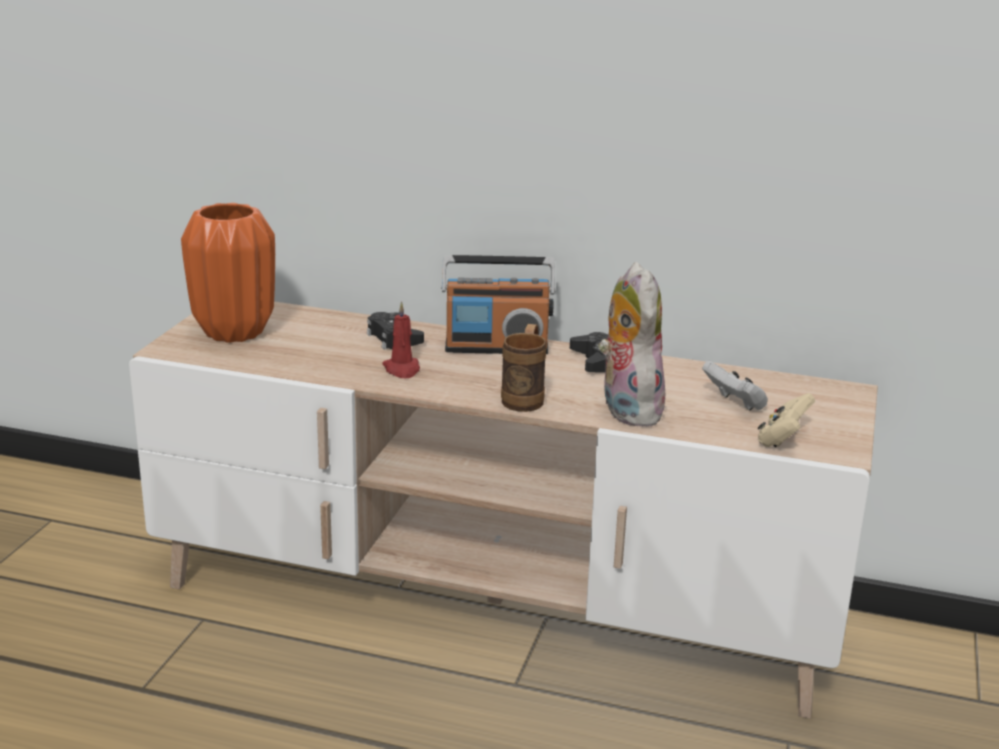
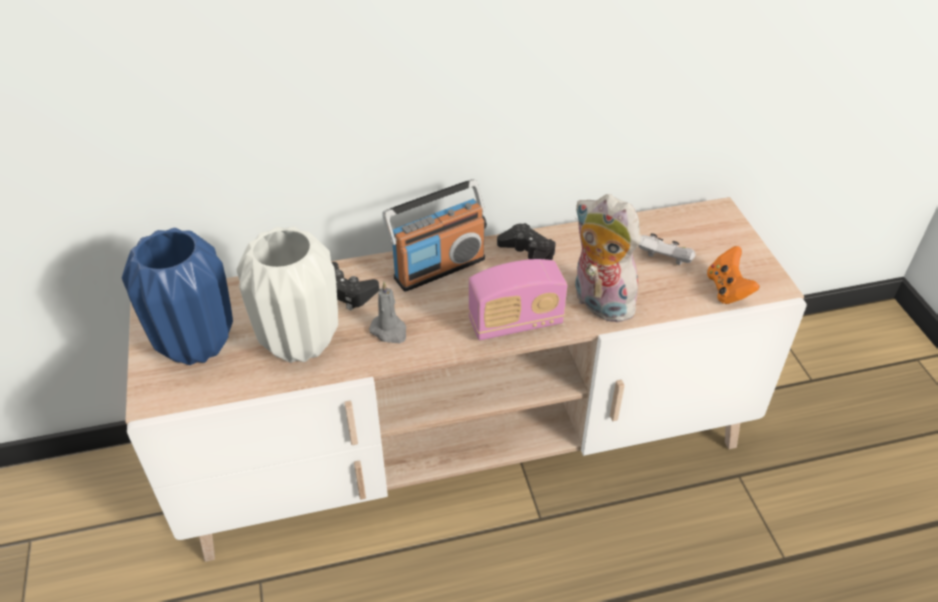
camera: 30 degrees left, 20 degrees up
(234, 333) = (196, 345): orange vase -> blue vase
(318, 354) = (300, 342): none -> white vase
(402, 369) = (389, 331): red candle -> grey candle
(525, 397) = (515, 323): brown mug -> radio
(782, 440) = (727, 289): beige game controller -> orange game controller

